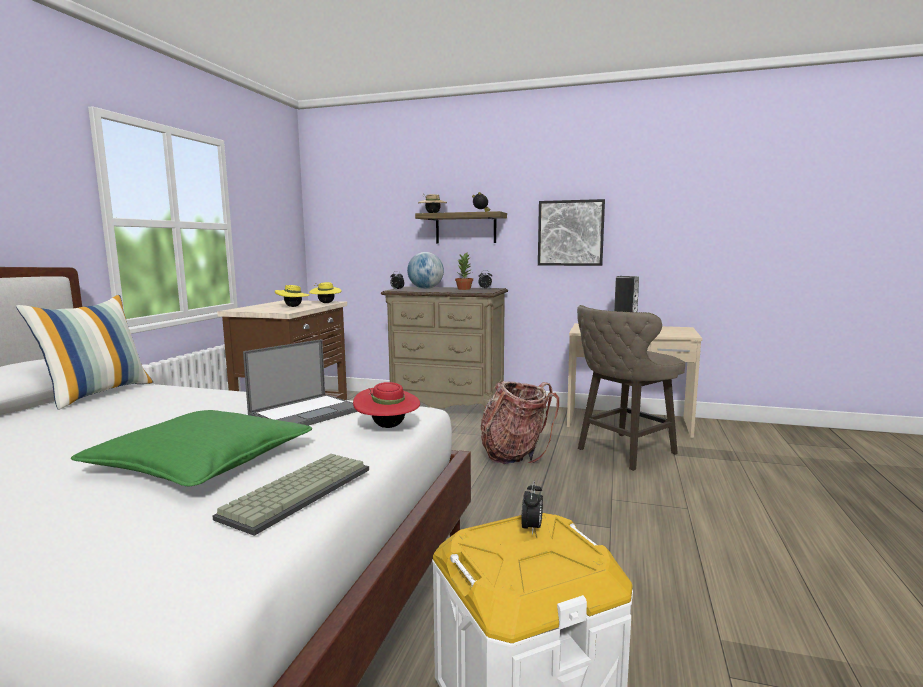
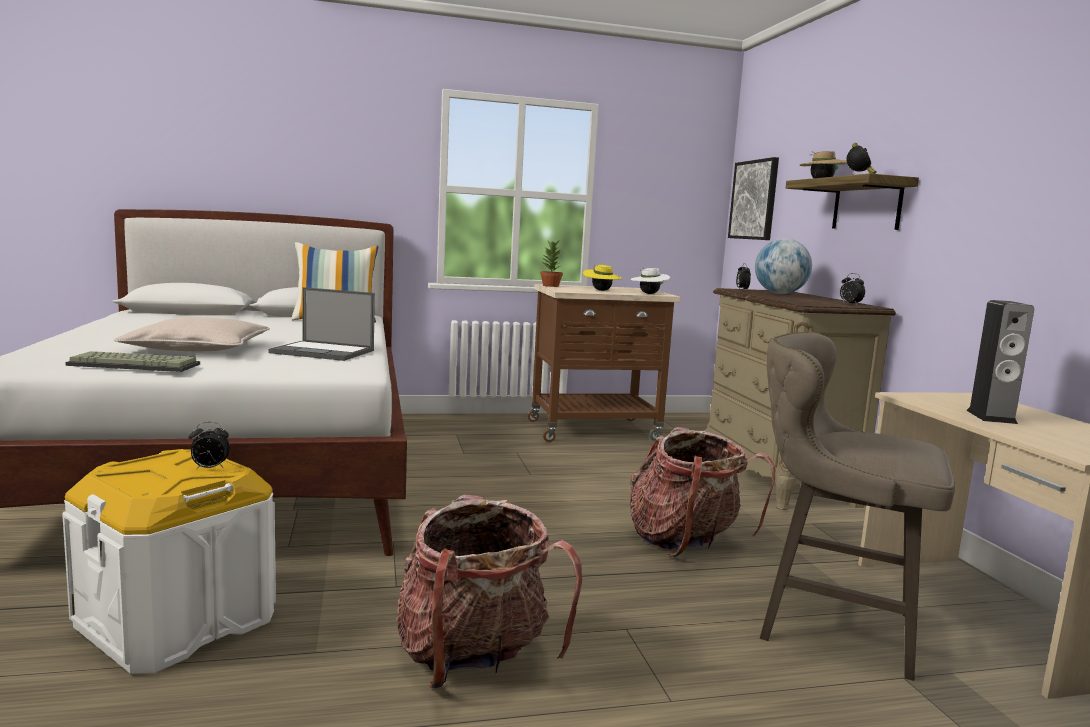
camera: 60 degrees right, 0 degrees up
(202, 460) = (198, 348): green pillow -> beige pillow
(326, 303) = (648, 293): yellow hat -> white hat
(387, 427) = (296, 368): red hat -> none
(464, 289) = (818, 300): potted plant -> potted plant (551, 286)
(570, 233) = (1005, 213): picture -> picture (754, 200)
(634, 554) = (474, 659): none -> backpack

